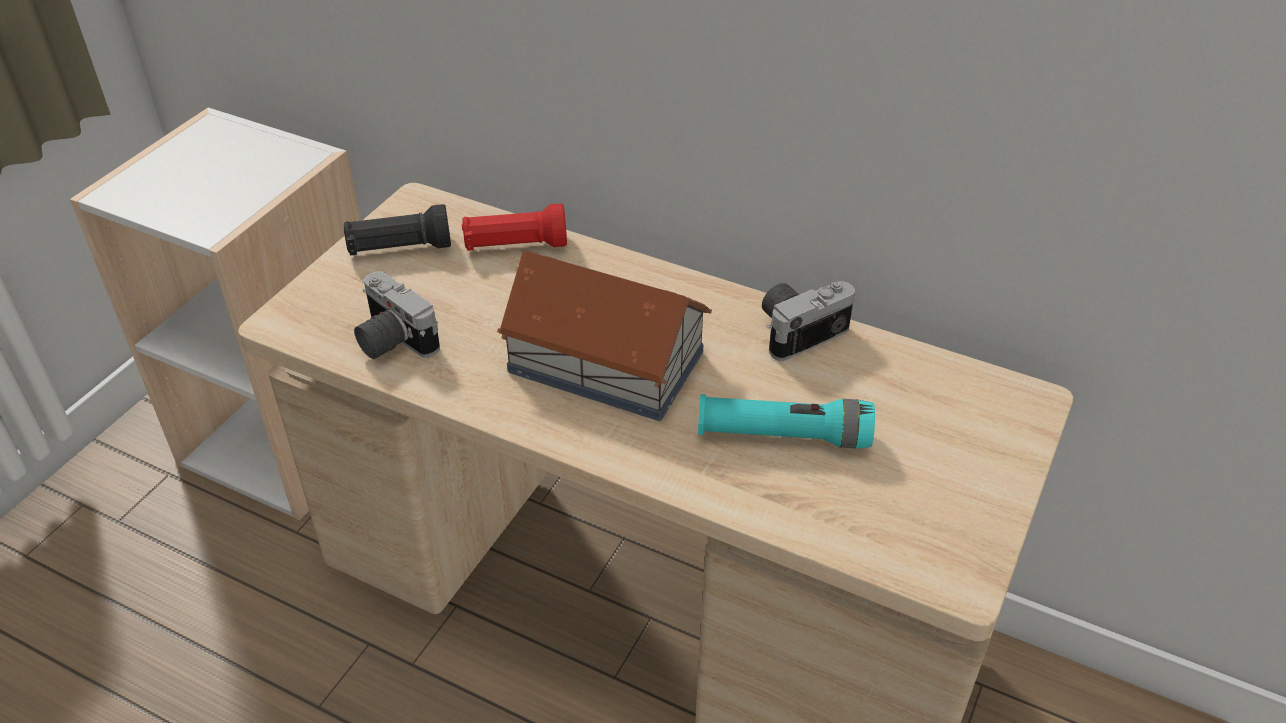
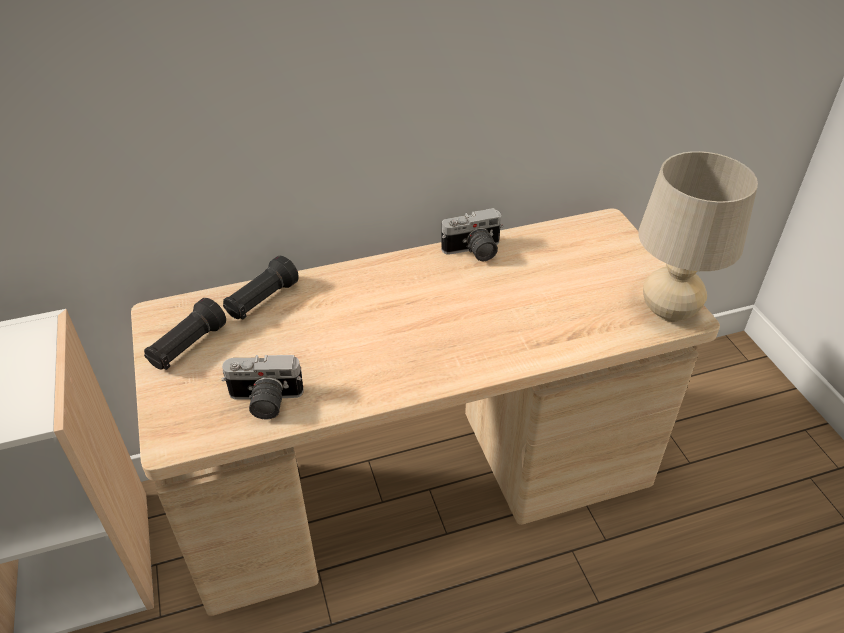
camera: 45 degrees left, 0 degrees up
(515, 246) = (262, 301): red flashlight -> black flashlight
(604, 360) = (403, 328): toy house -> none
(783, 436) = (537, 306): turquoise flashlight -> none
(799, 330) = (473, 252): camera -> camera turned 120 degrees counterclockwise
(945, 556) = (669, 310): none -> beige table lamp

